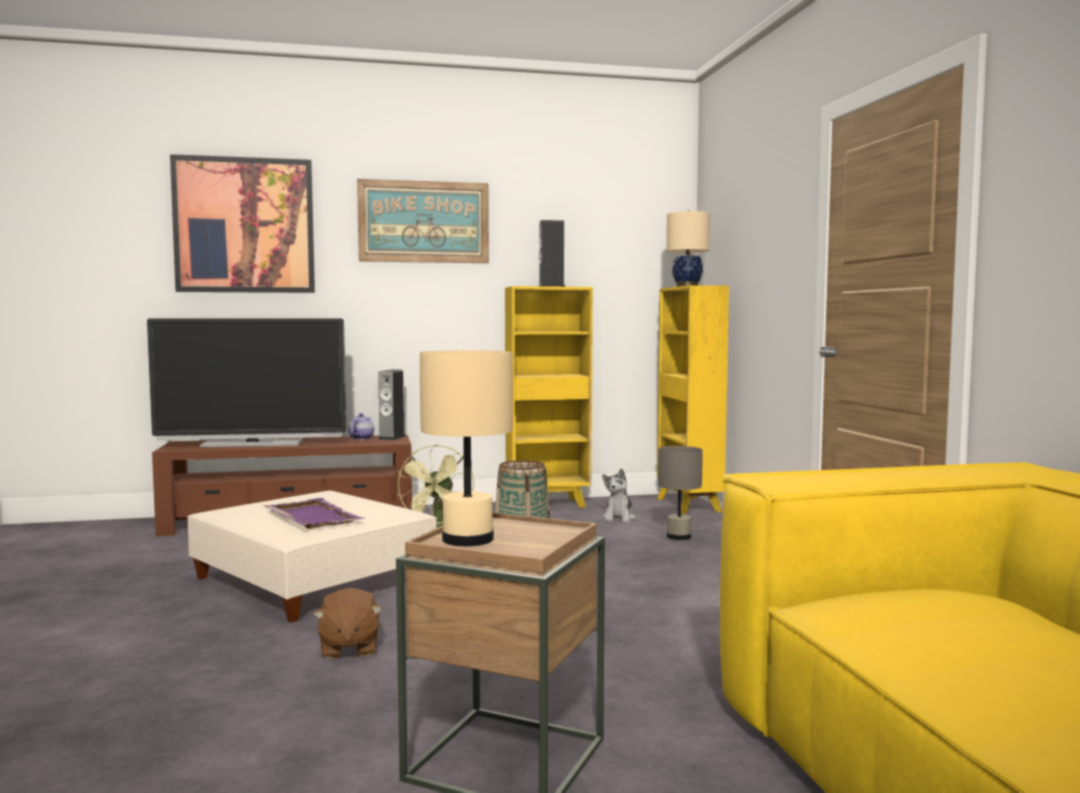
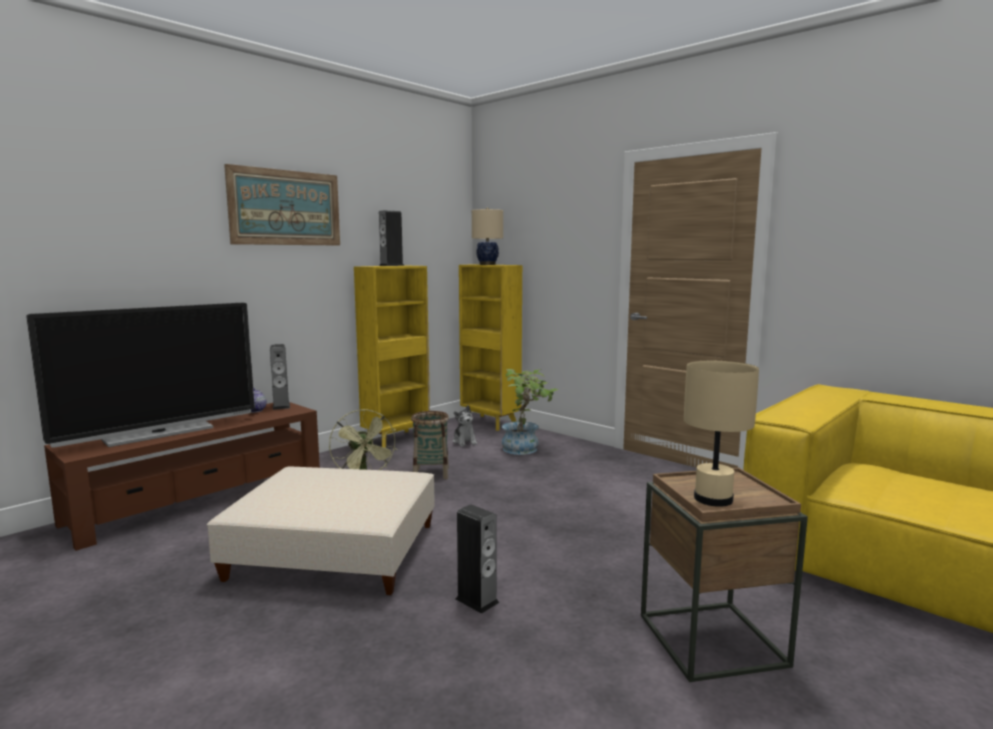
camera: 35 degrees left, 5 degrees up
(244, 225) = (110, 206): picture -> none
(312, 516) = (344, 496): purple tray -> none
(348, 648) = (477, 601): brown plush toy -> speaker
(679, 537) = (525, 449): grey table lamp -> potted plant

